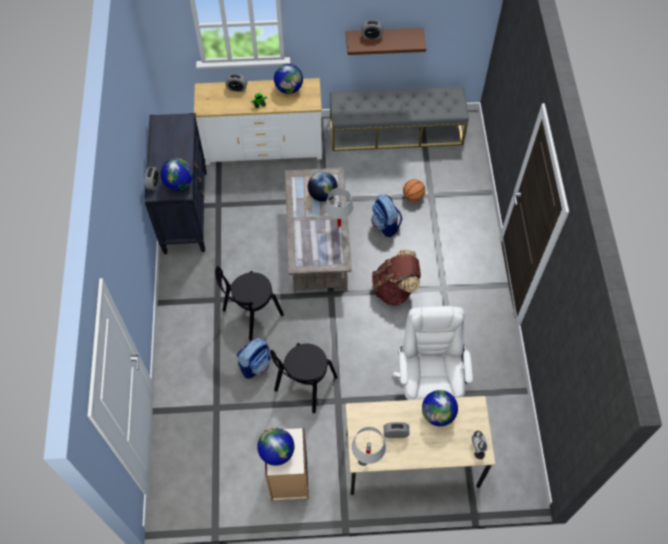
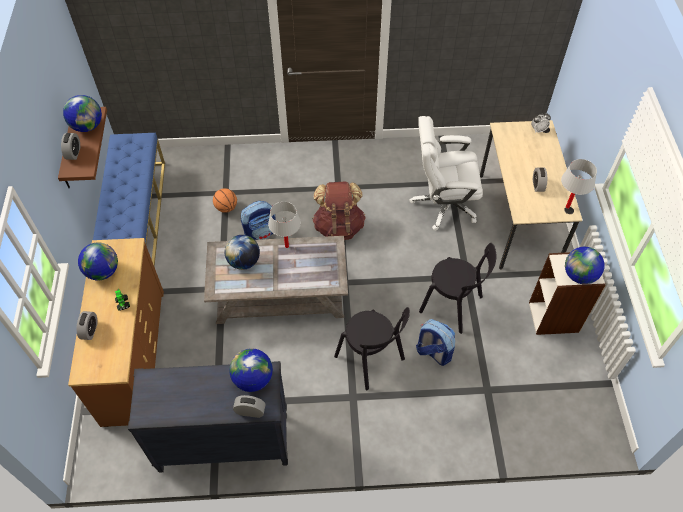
camera: 90 degrees left, 5 degrees down
(263, 146) = (133, 355): white dresser -> brown dresser
(396, 131) = (136, 219): grey bench -> blue bench
(438, 414) = (513, 155): globe -> globe (87, 126)

